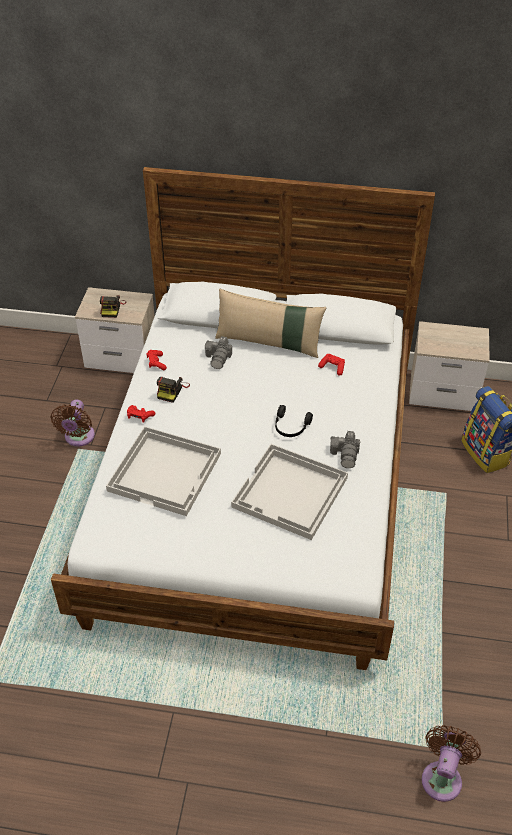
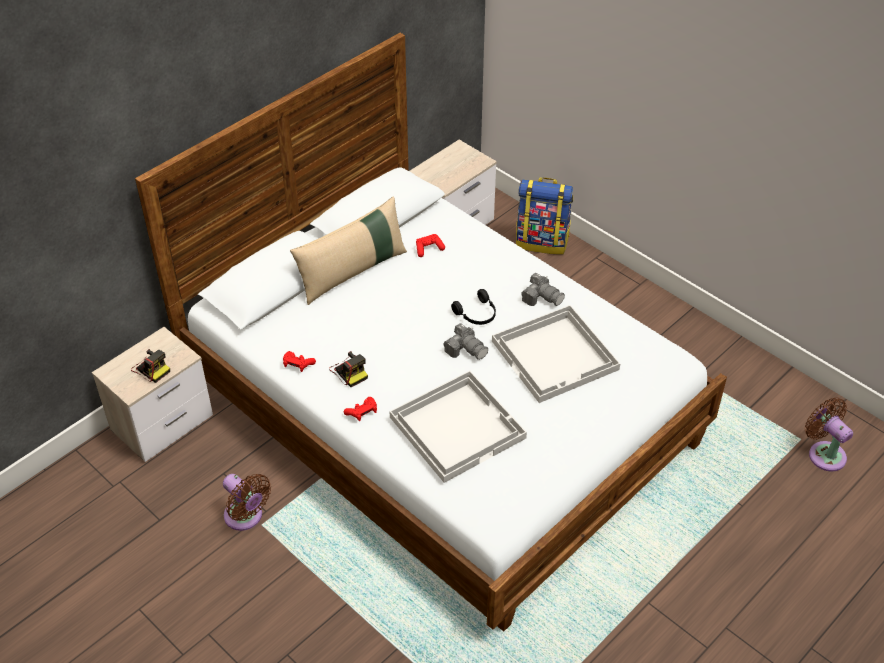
camera: 55 degrees left, 0 degrees up
(219, 358) = (338, 316): camera -> camera (466, 349)

